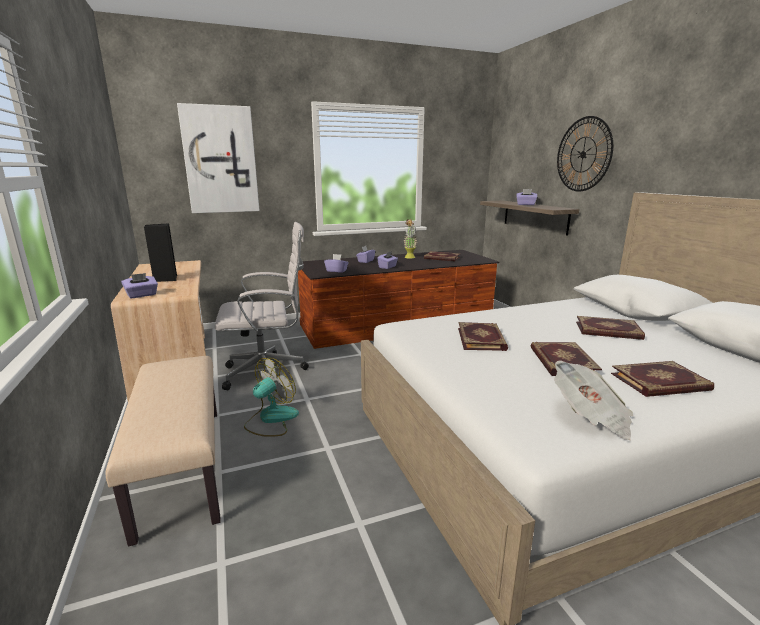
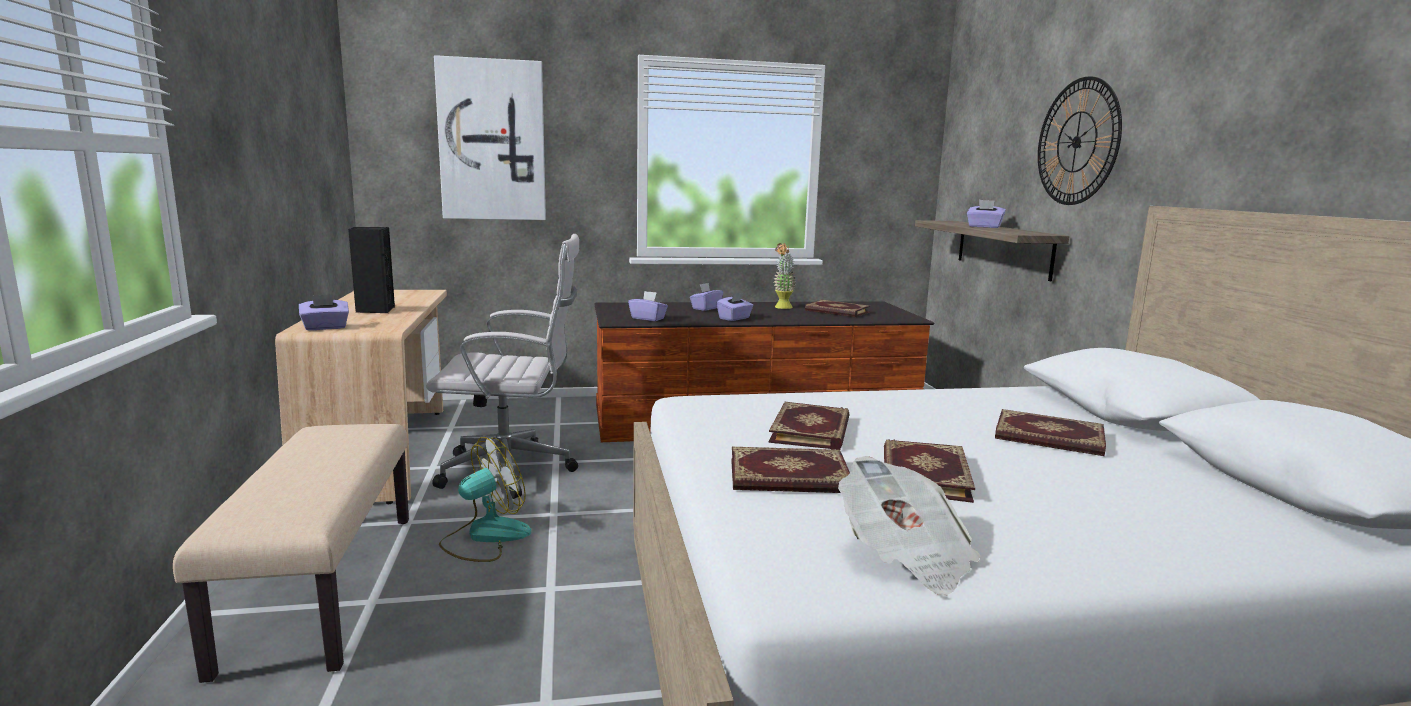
camera: 10 degrees right, 5 degrees down
(660, 382) = (1078, 522): book -> book (789, 477)

